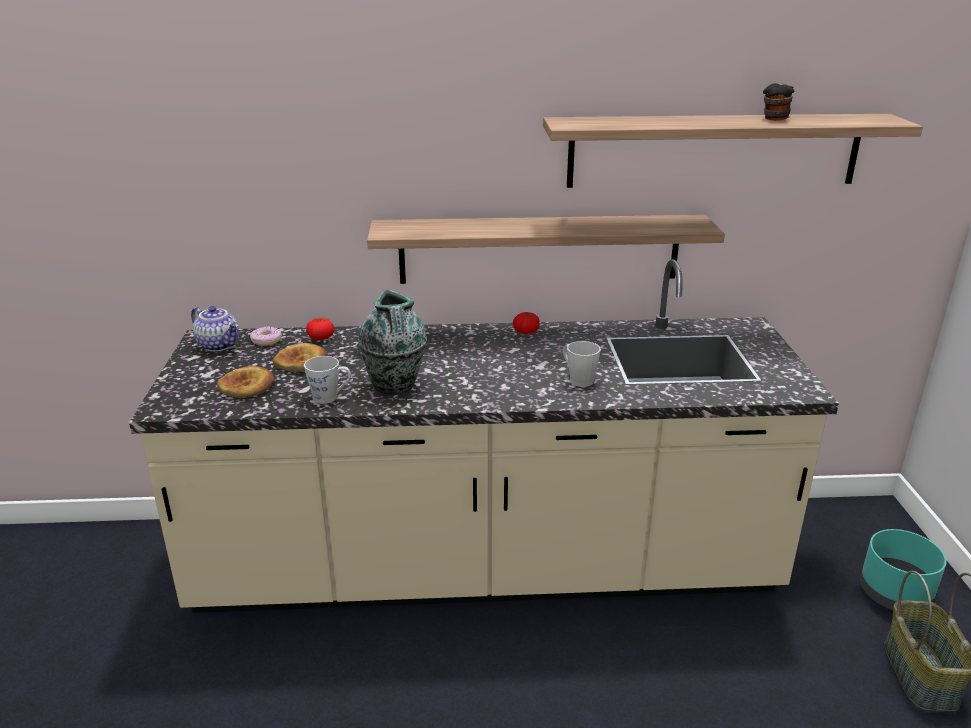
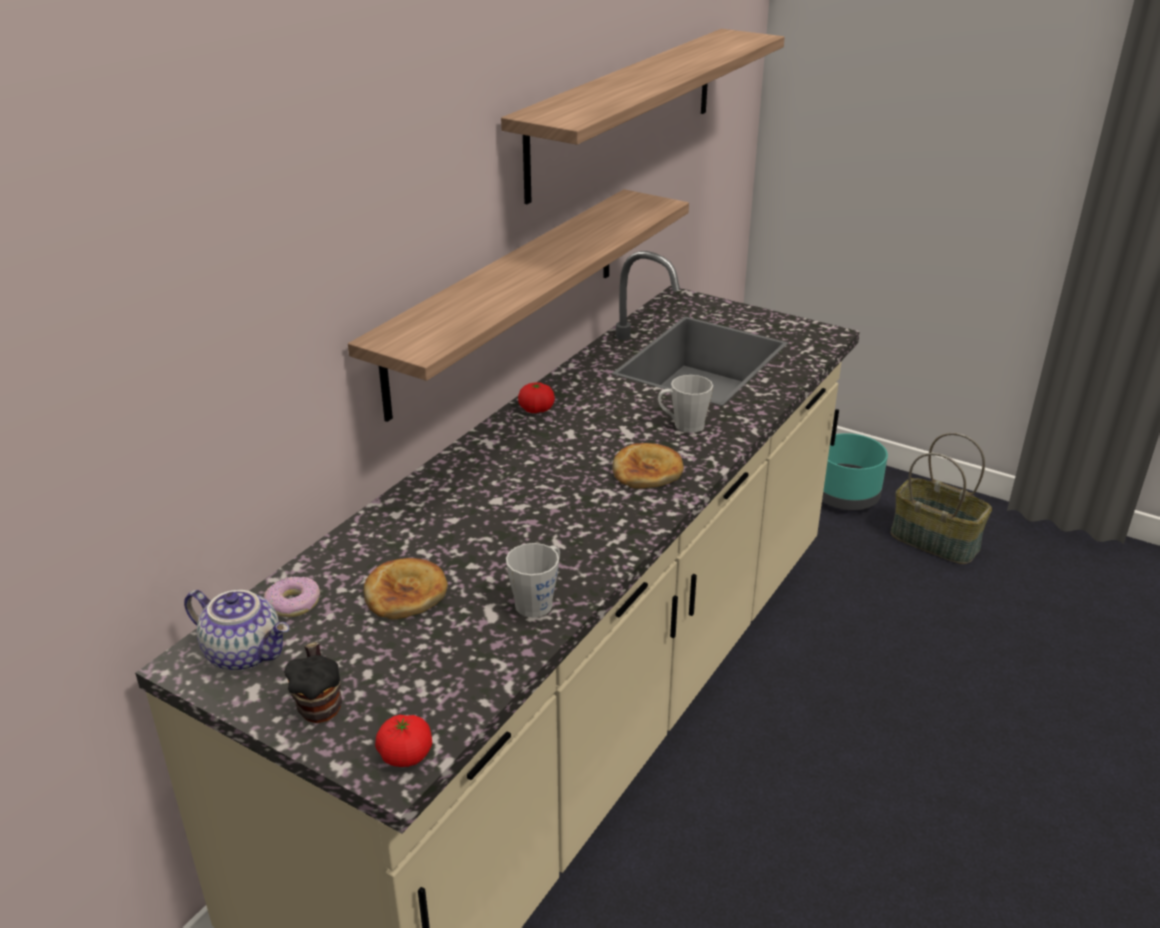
camera: 55 degrees left, 5 degrees up
(219, 345) = (246, 653): teapot -> teapot turned 45 degrees clockwise
(247, 386) = (422, 664): bread -> bread (647, 471)
(321, 338) = (351, 554): tomato -> tomato (405, 755)
(394, 386) = (564, 542): vase -> none
(777, 118) = (678, 56): mug -> mug (320, 704)

